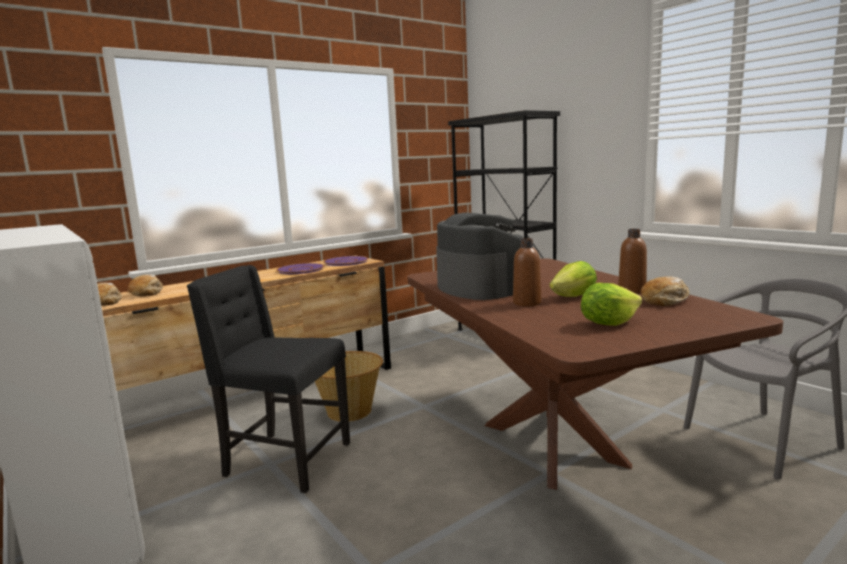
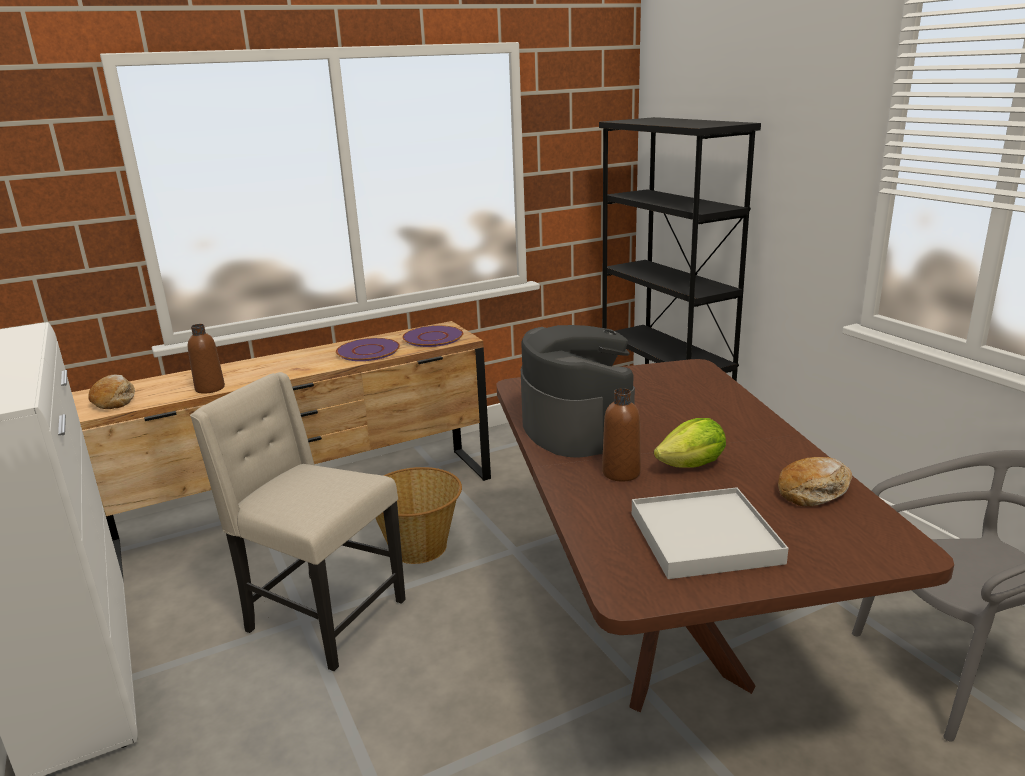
camera: 10 degrees right, 10 degrees up
(147, 292) = (168, 384): bread -> none
(285, 461) = (322, 617): black chair -> beige chair
(608, 323) = (704, 537): lettuce -> white tray
(632, 290) = (781, 459): brown bottle -> brown bottle (210, 388)

